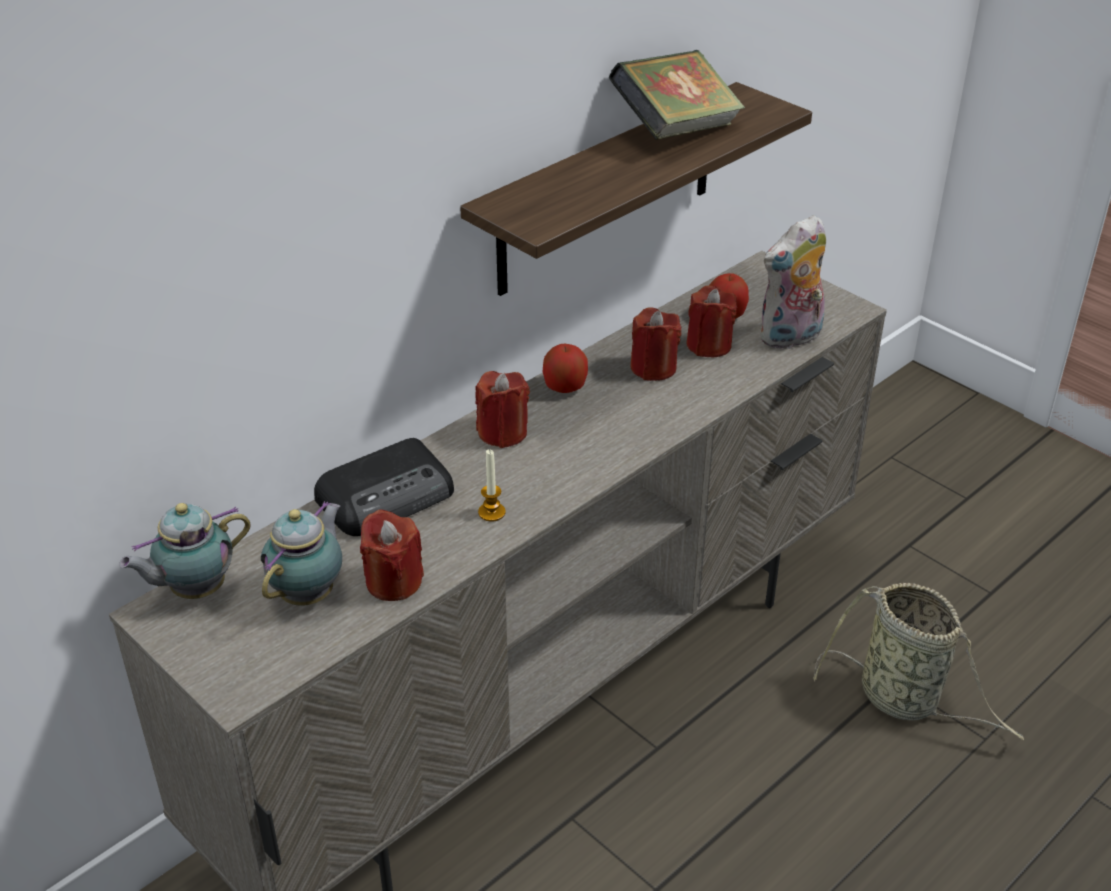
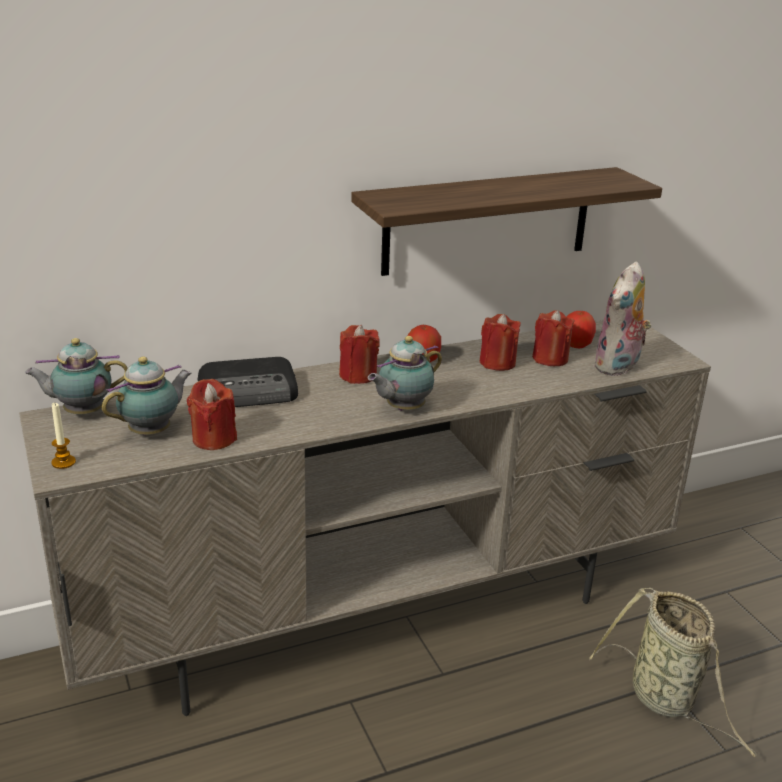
camera: 20 degrees right, 10 degrees down
(491, 512) = (314, 417): candle -> candle (63, 462)
(587, 470) = (403, 409): none -> teapot
(675, 131) = (544, 181): book -> none
(790, 338) = (618, 367): plush toy -> plush toy turned 45 degrees counterclockwise

